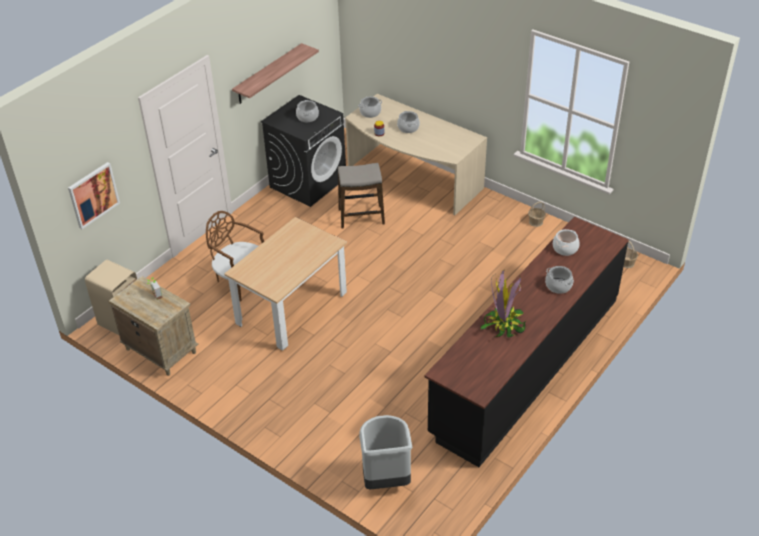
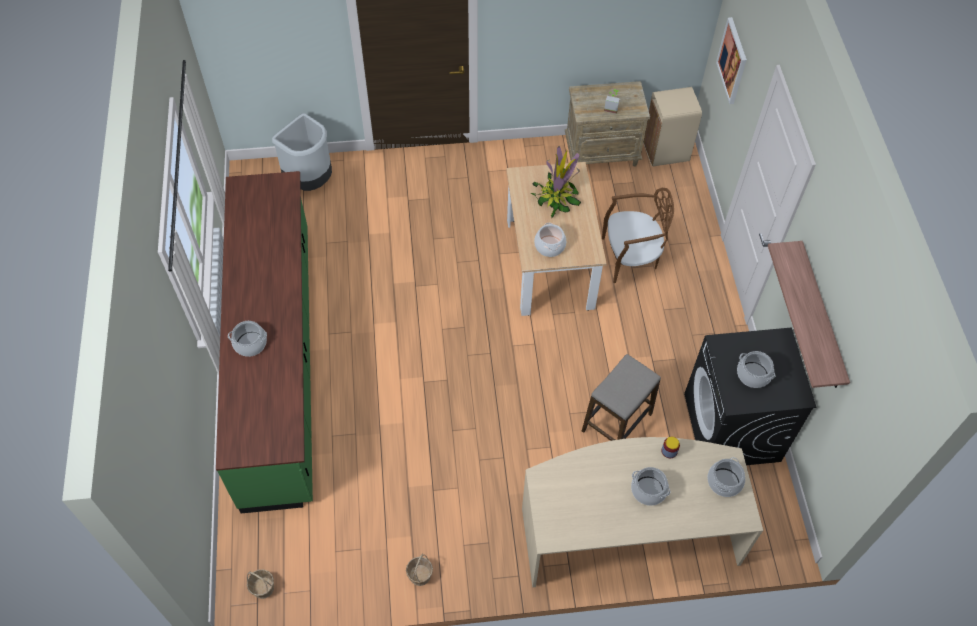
camera: 135 degrees right, 15 degrees up
(503, 325) = (270, 262): potted plant -> potted plant (556, 197)
(526, 364) = (279, 361): black counter -> green counter
(565, 248) = (279, 401): cooking pot -> cooking pot (550, 246)

